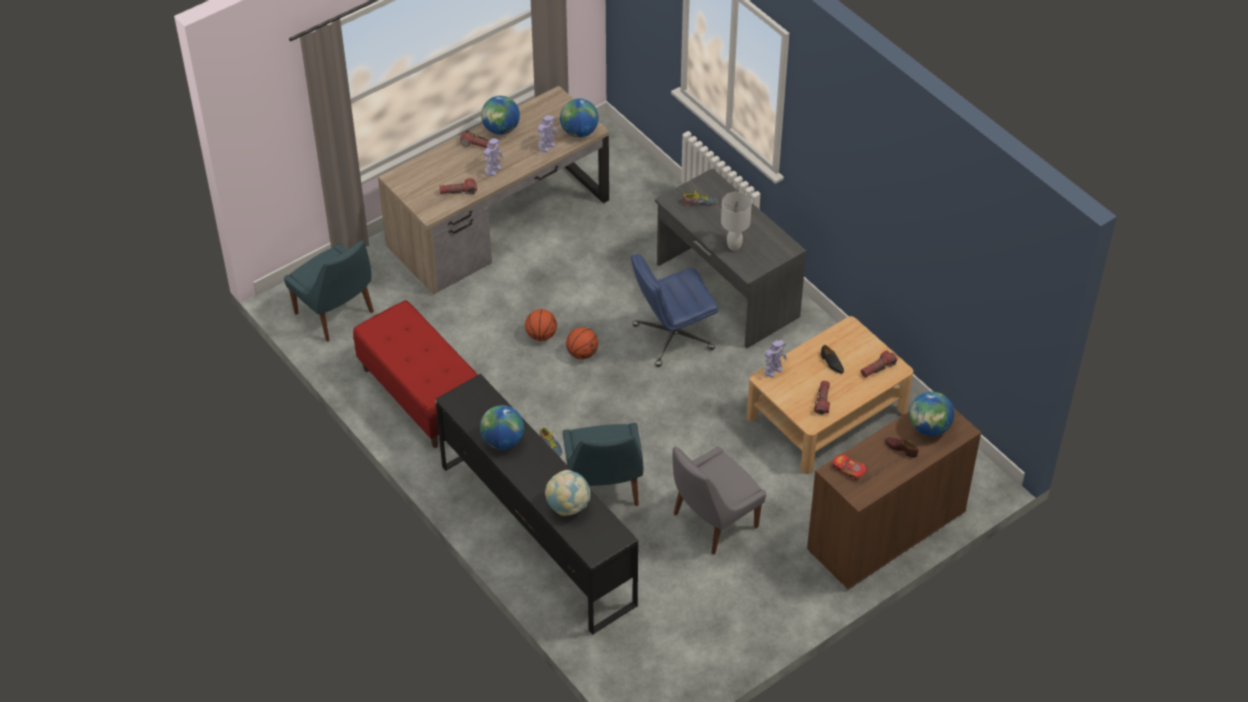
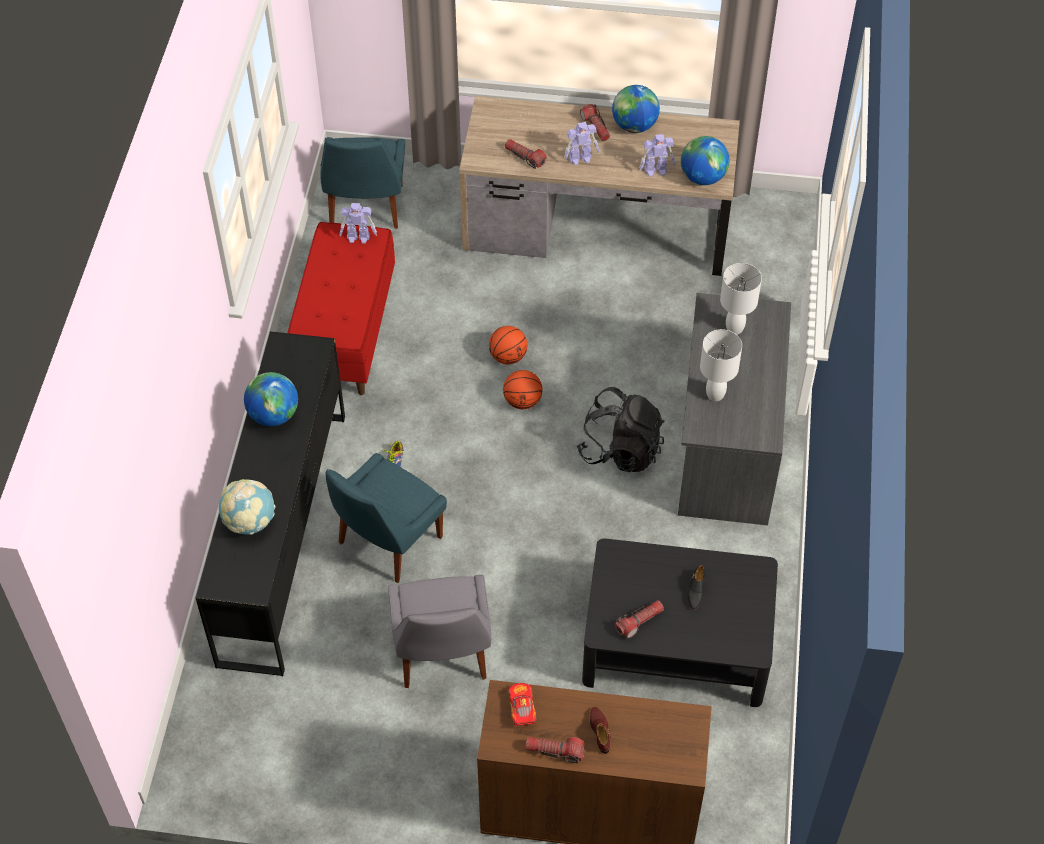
camera: 45 degrees right, 5 degrees up
(672, 338) = (621, 450): blue office chair -> black backpack
(700, 203) = (734, 328): shoe -> white table lamp
(712, 522) = (442, 655): grey chair -> grey chair turned 105 degrees counterclockwise
(773, 370) = (630, 551): toy robot -> toy robot (359, 237)
(827, 413) = (676, 642): beige coffee table -> black coffee table
(878, 368) = (736, 634): flashlight -> flashlight (555, 751)
(929, 428) = (656, 735): globe -> none

